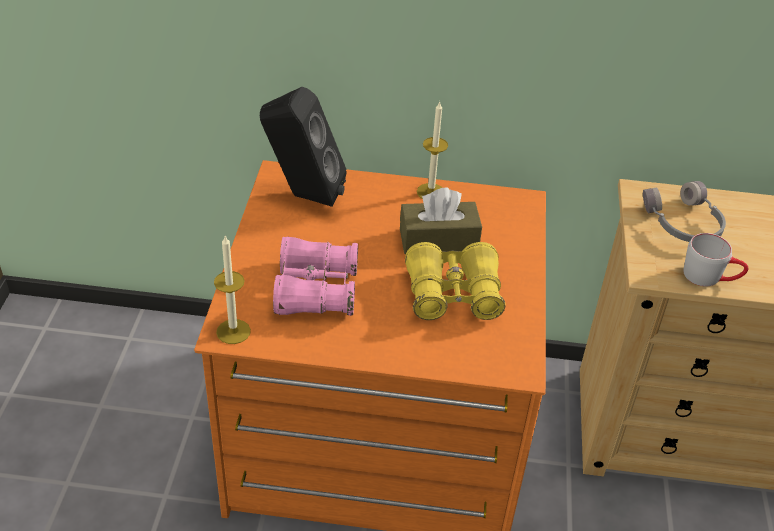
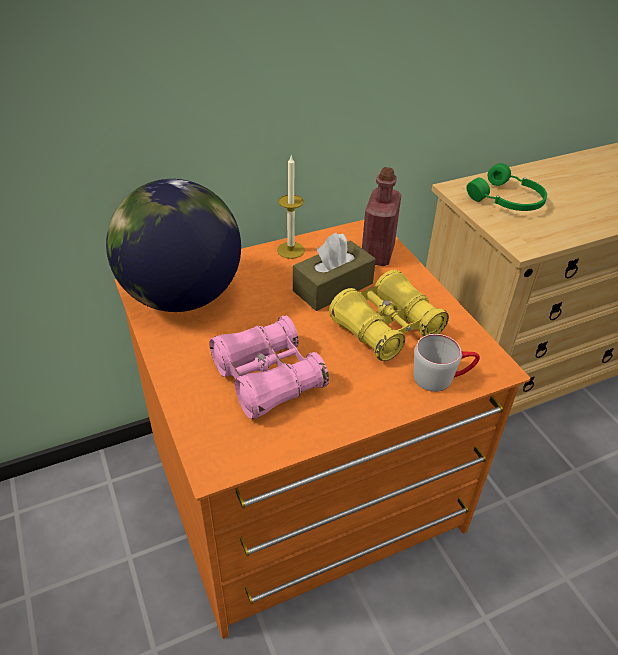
camera: 30 degrees left, 0 degrees up
(233, 331) = (222, 458): candle -> none
(303, 196) = (181, 296): black speaker -> globe
(509, 227) = (377, 254): none -> red bottle
(682, 224) = (507, 201): grey headphones -> green headphones
(710, 277) = (564, 232): grey mug -> grey mug (442, 377)

